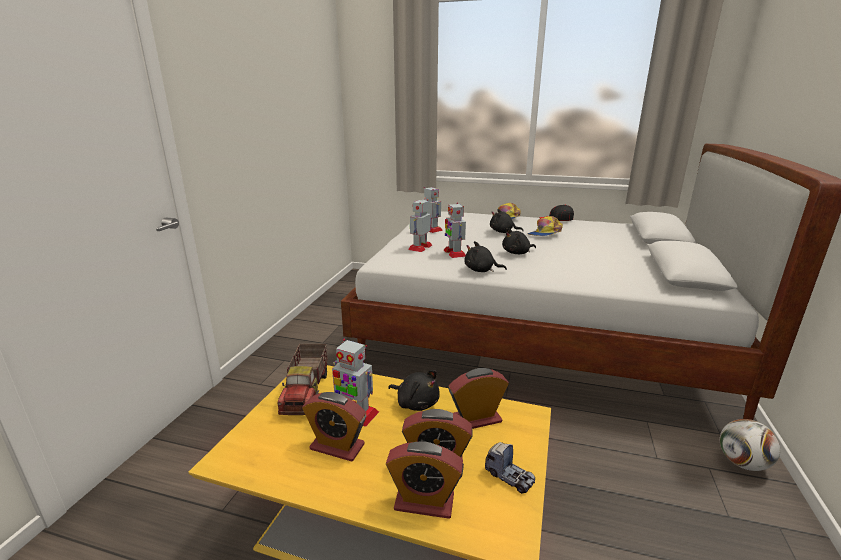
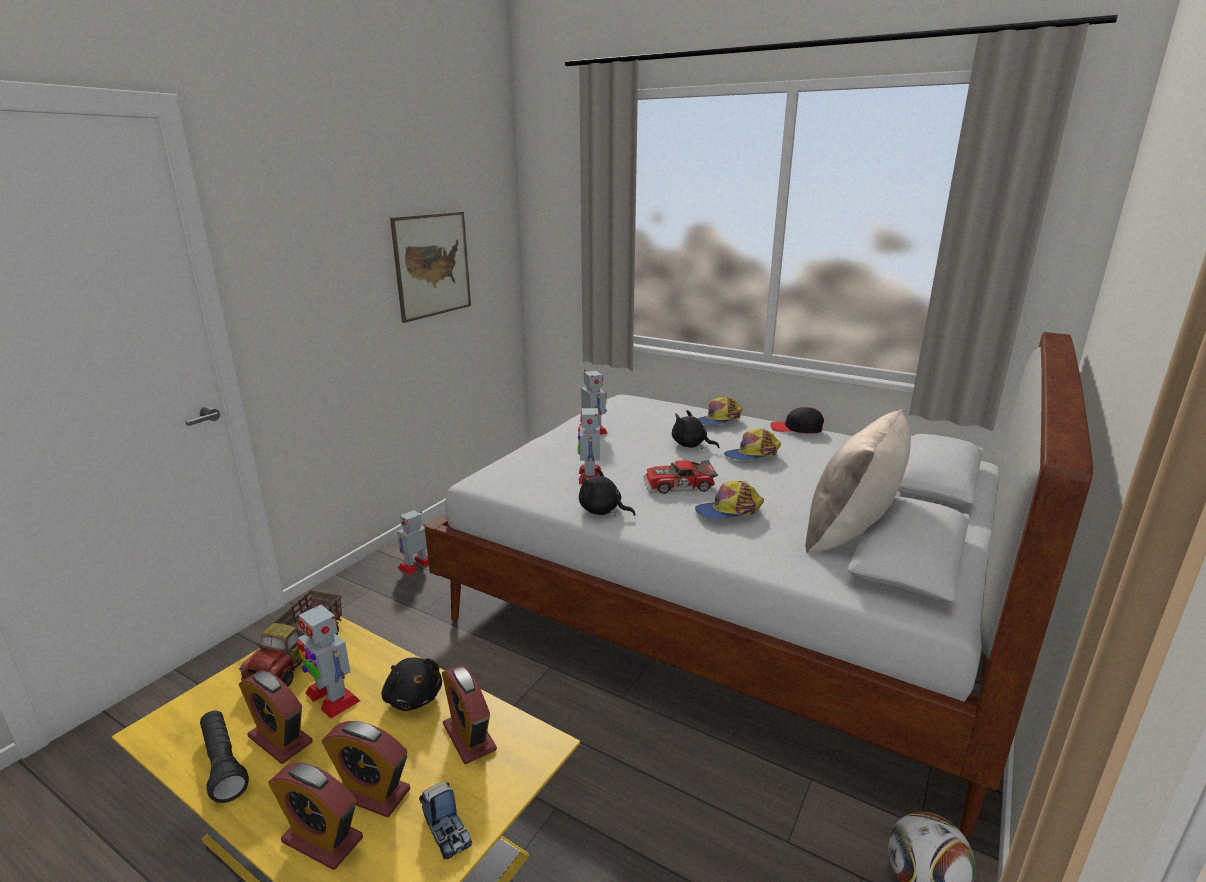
camera: 15 degrees right, 0 degrees up
(297, 119) = (432, 265): none -> picture
(304, 471) = (223, 764): none -> black flashlight
(420, 247) = (552, 460): toy robot -> toy robot (416, 565)
(476, 419) = (469, 737): alarm clock -> alarm clock turned 120 degrees counterclockwise
(517, 253) = (679, 486): black plush toy -> toy car
(561, 262) = (729, 511): none -> cap
(641, 266) = (851, 533): none -> beige pillow

